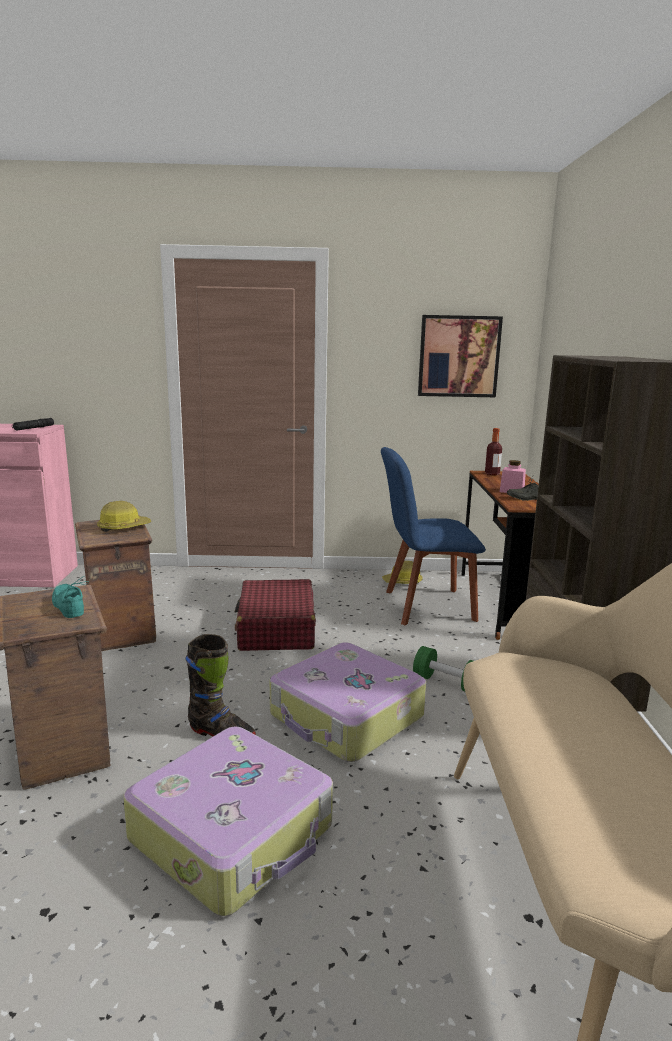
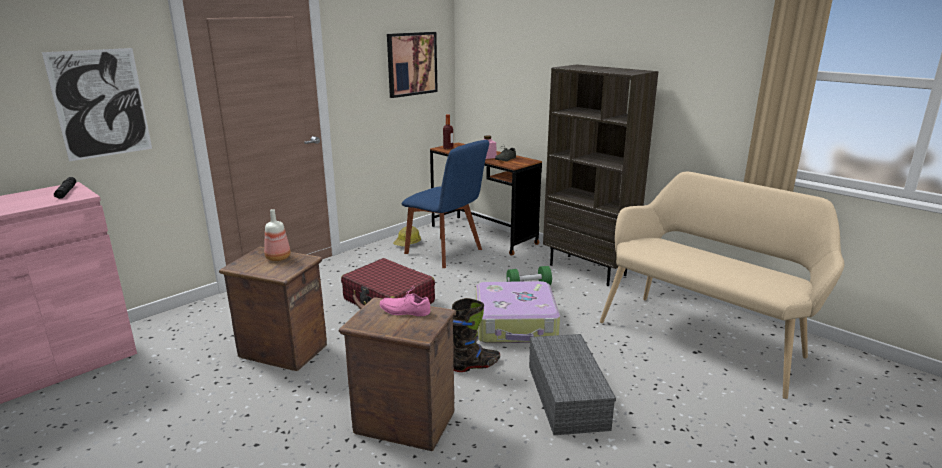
camera: 45 degrees left, 5 degrees up
(71, 605) = (405, 310): turquoise shoe -> pink shoe
(91, 359) = (101, 104): none -> picture
(123, 527) = (277, 258): hard hat -> bottle
(234, 833) = (565, 395): suitcase -> grey storage box
(424, 606) = (446, 252): blue chair -> blue chair turned 90 degrees counterclockwise

